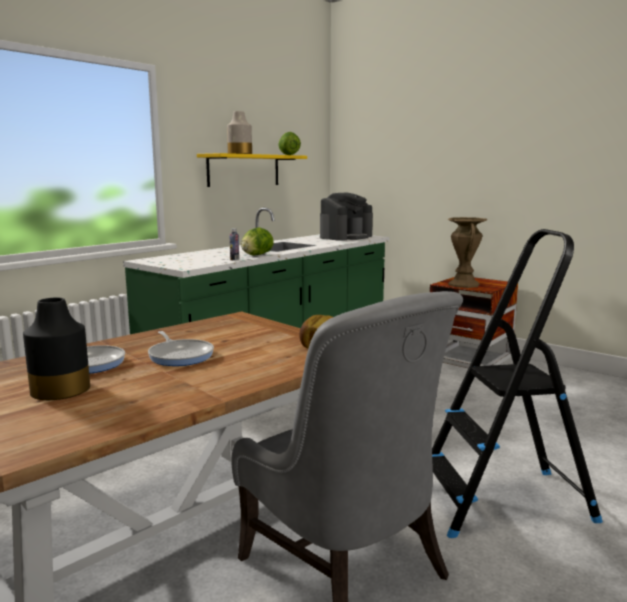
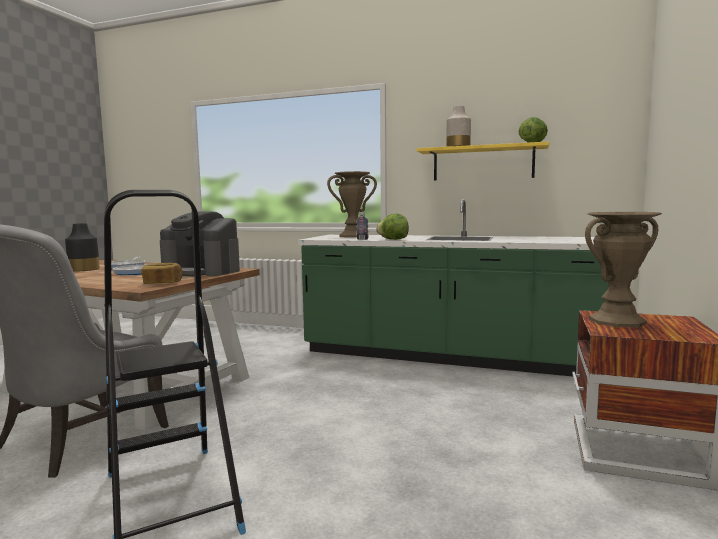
camera: 70 degrees right, 5 degrees down
(182, 258) = (353, 236): none -> brown vase
(346, 237) = (581, 240): coffee machine -> coffee machine (202, 271)

